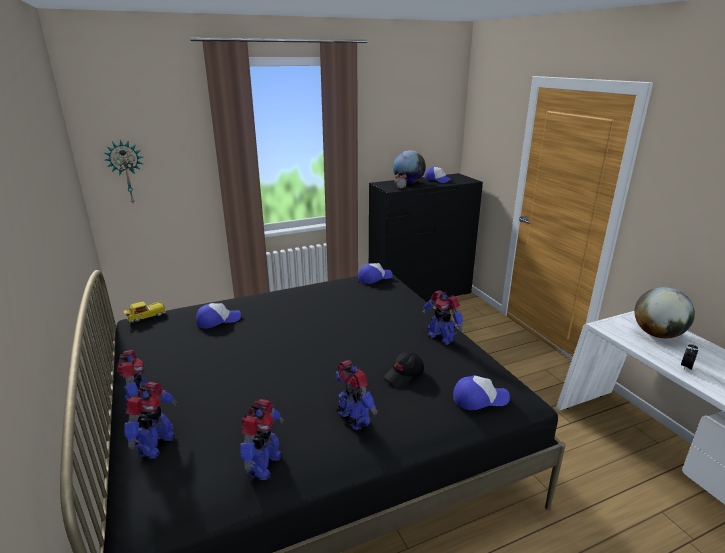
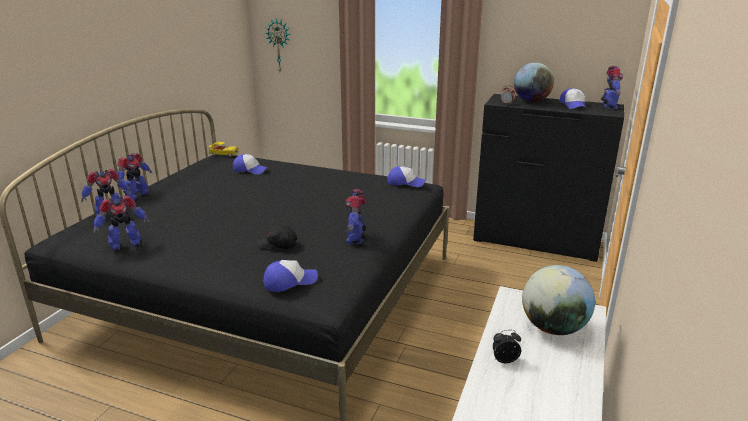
camera: 45 degrees right, 0 degrees up
(353, 419) = (201, 250): toy robot -> toy robot (609, 106)
(479, 398) = (290, 281): cap -> cap turned 60 degrees counterclockwise

